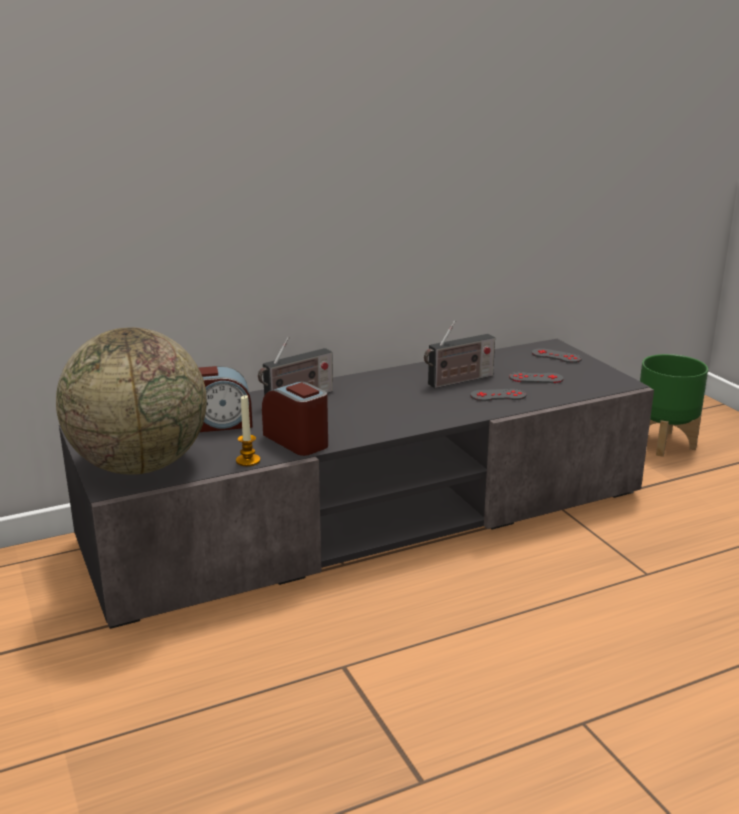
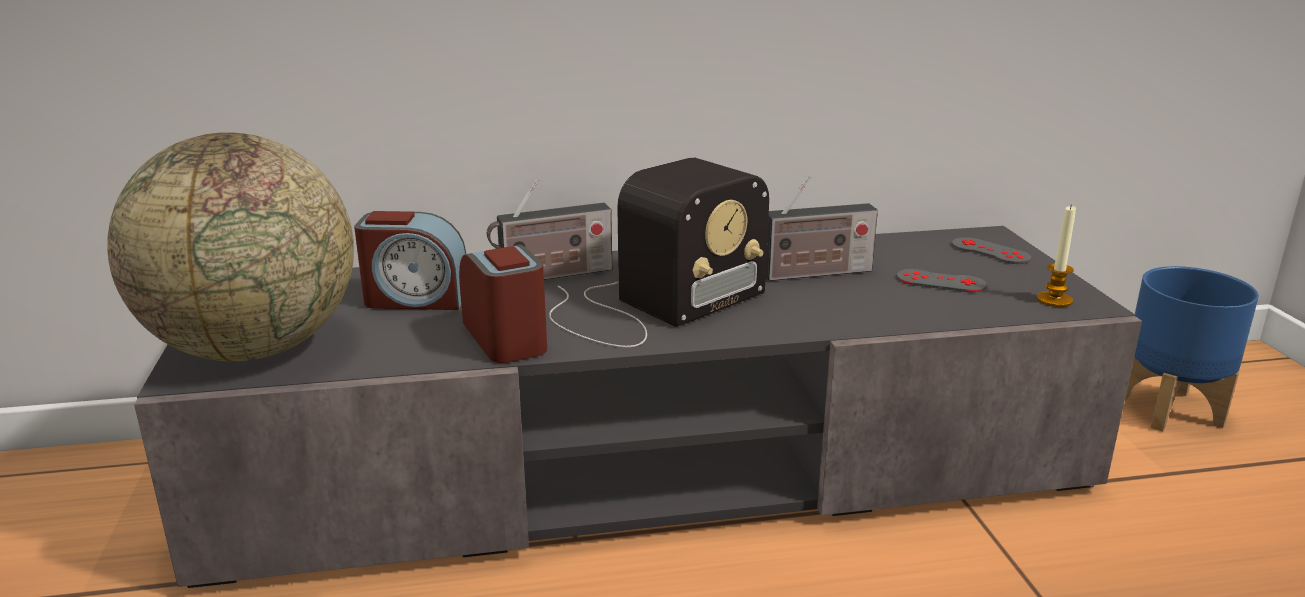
camera: 15 degrees right, 0 degrees up
(248, 461) = (410, 360): candle -> candle (1054, 300)
(372, 411) = (650, 306): none -> radio
(498, 395) = (864, 302): grey game controller -> none
(665, 443) = (1171, 409): green planter -> blue planter

